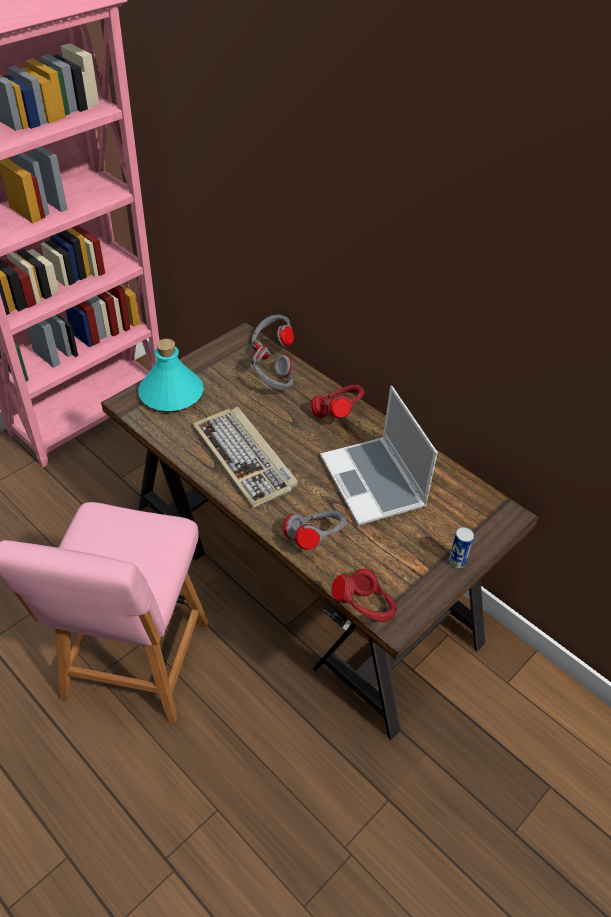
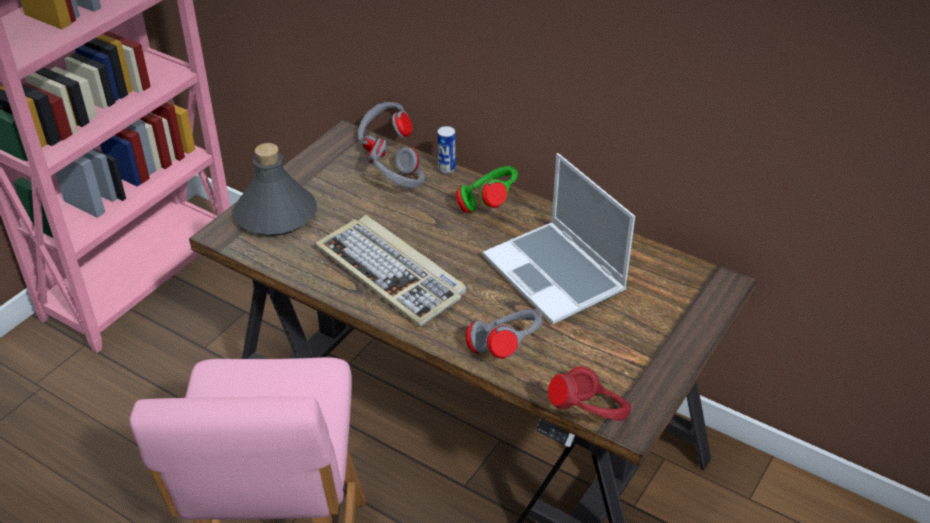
camera: 10 degrees left, 5 degrees down
(171, 394) = (276, 215): turquoise bottle -> grey bottle
(338, 413) = (489, 204): red headphones -> green headphones
(457, 562) = (680, 344): can -> can (446, 169)

